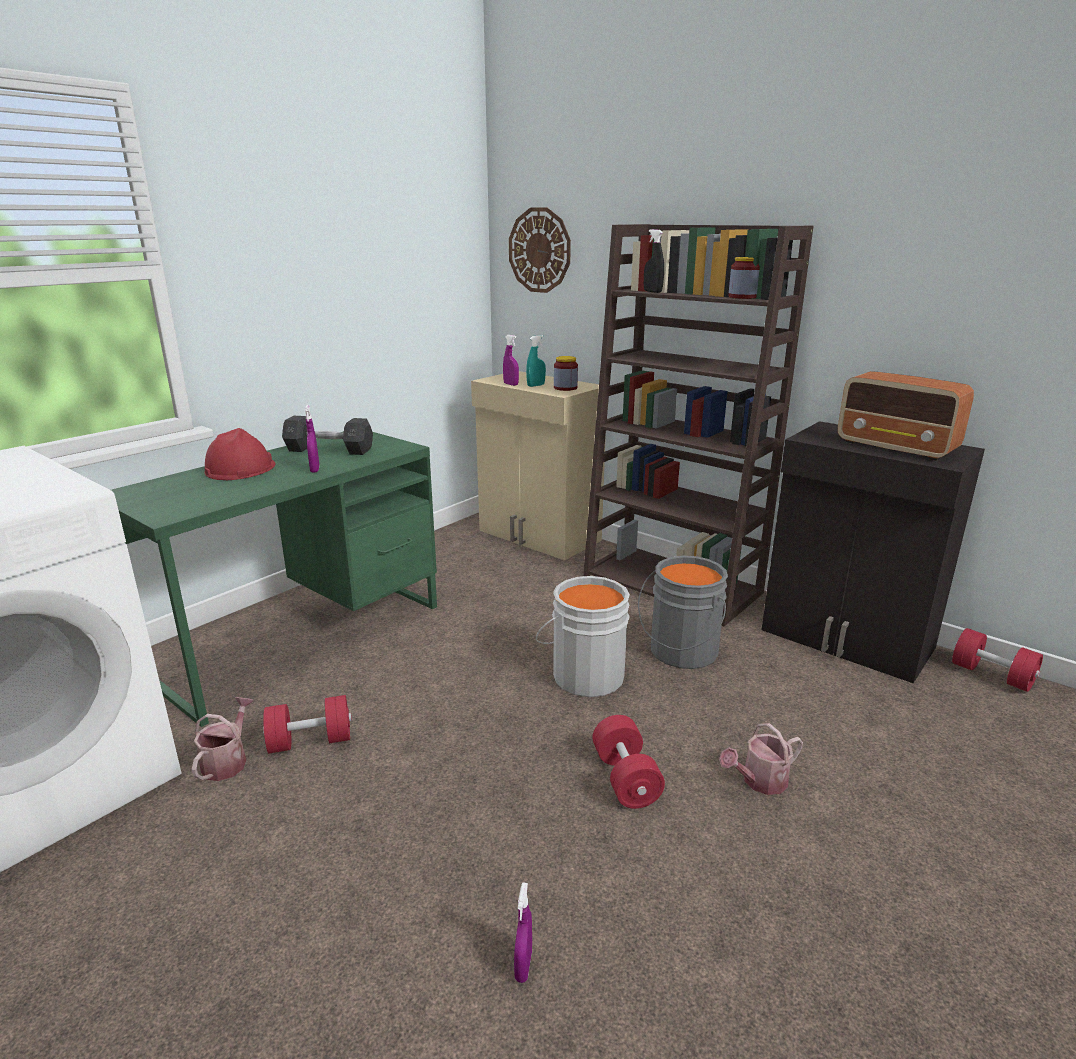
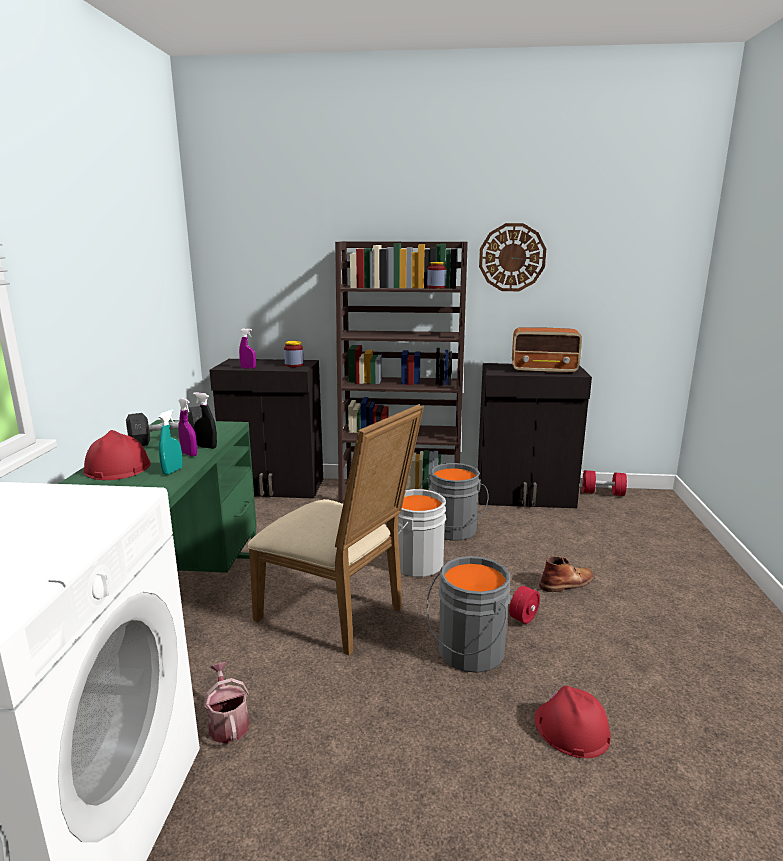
camera: 35 degrees left, 5 degrees down
(310, 741) = (279, 679): red dumbbell -> none
(438, 699) = (338, 614): none -> beige chair
(518, 807) = (468, 652): none -> grey bucket
(523, 966) = (571, 728): purple spray bottle -> red hard hat
(536, 385) = (269, 366): turquoise spray bottle -> turquoise spray bottle (172, 471)
(539, 250) = (245, 262): wall clock -> wall clock (512, 257)
(539, 536) = (274, 487): beige cabinet -> black cabinet
(652, 291) = (370, 287): black spray bottle -> black spray bottle (206, 447)
(759, 781) = (567, 582): watering can -> brown boot

